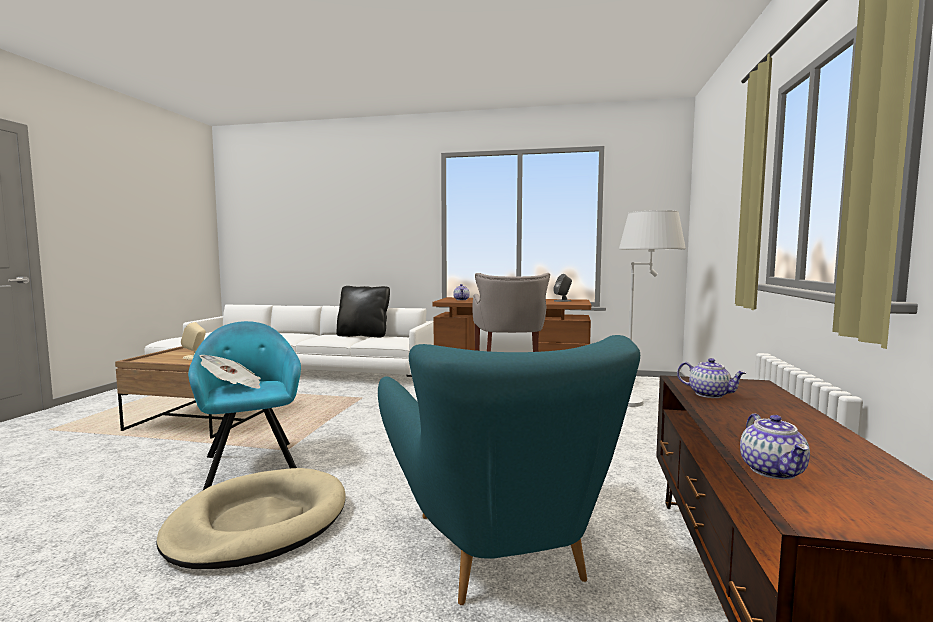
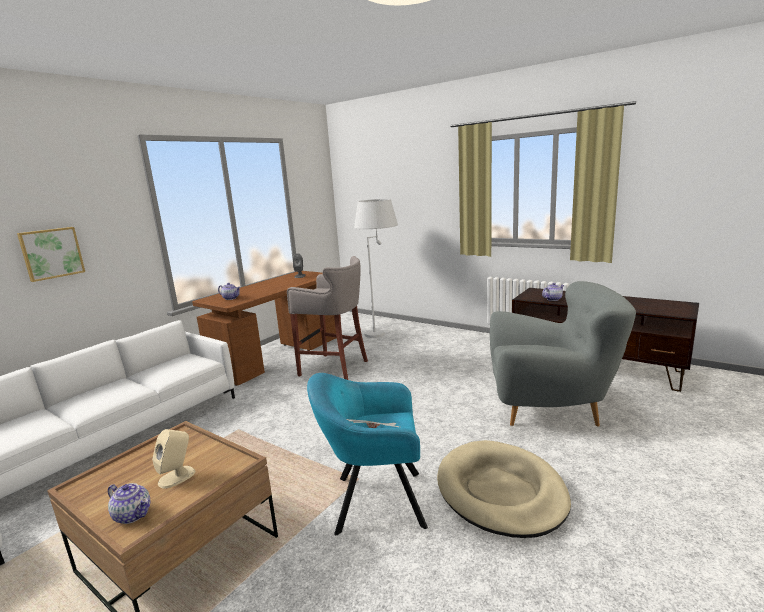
camera: 65 degrees left, 10 degrees up
(363, 335) = (126, 378): black pillow -> none
(366, 238) = (51, 253): none -> picture
(499, 548) = (550, 408): turquoise armchair -> grey armchair
(773, 471) = (648, 310): teapot -> teapot (133, 515)

